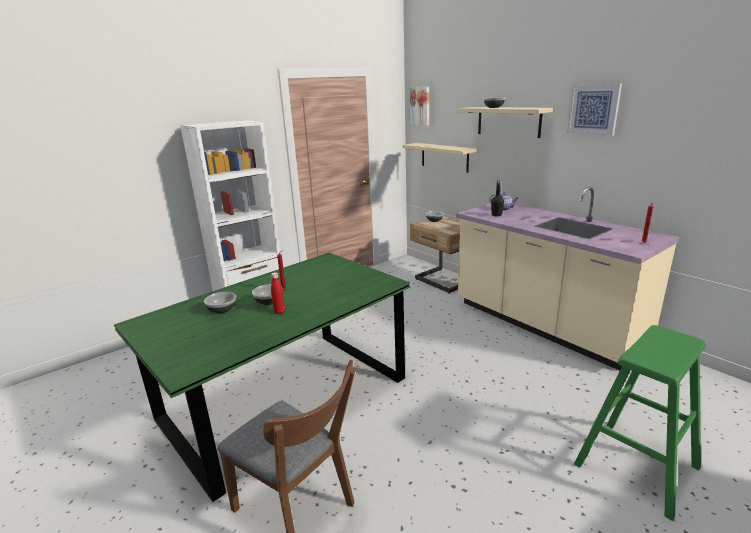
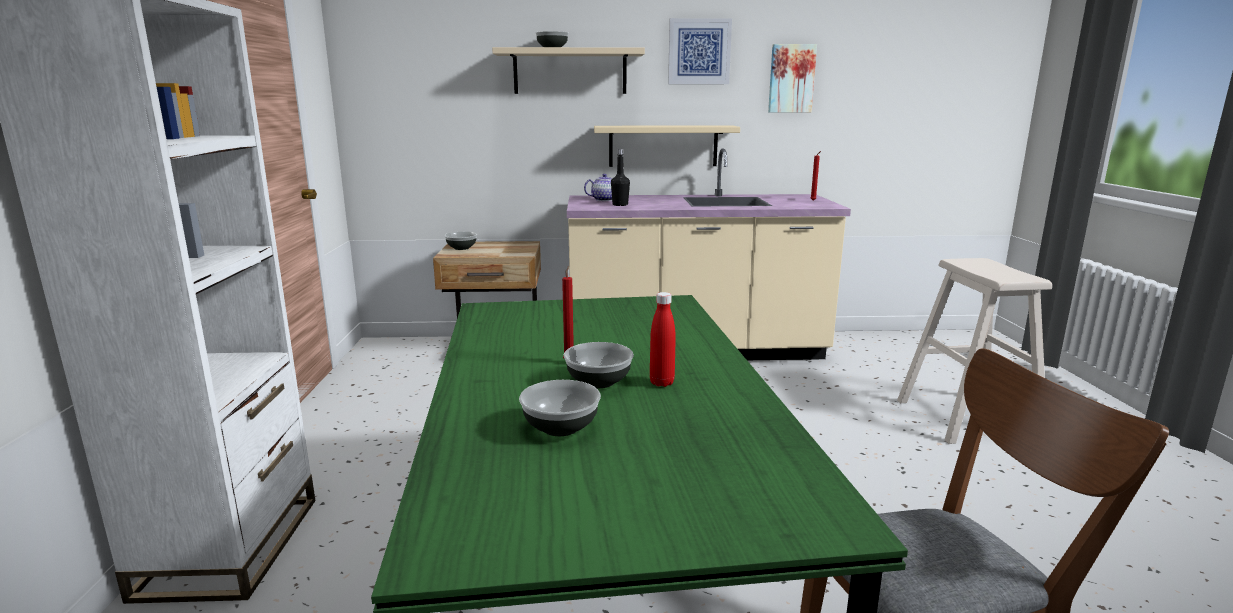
camera: 55 degrees left, 5 degrees down
(420, 106) = (373, 49): picture -> picture (791, 78)
(444, 157) = (442, 138): beige shelf -> beige shelf (663, 146)
(636, 466) = (968, 418): green stool -> beige stool

